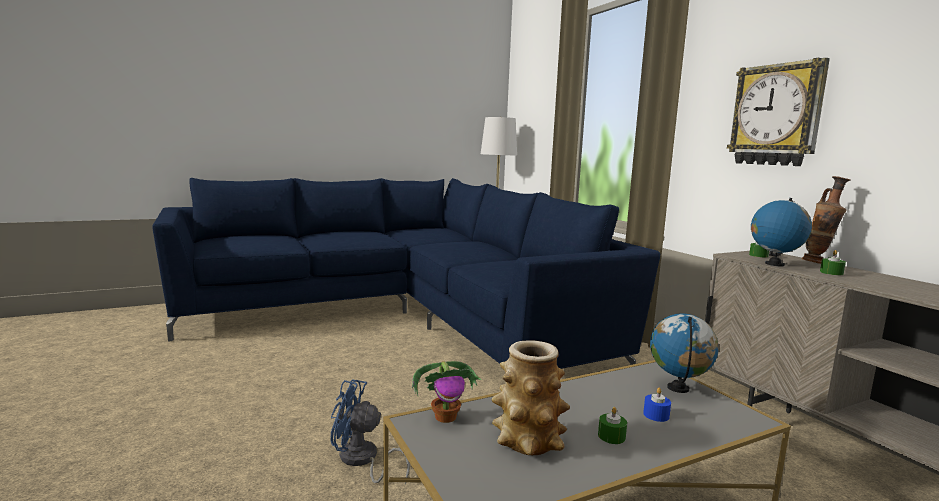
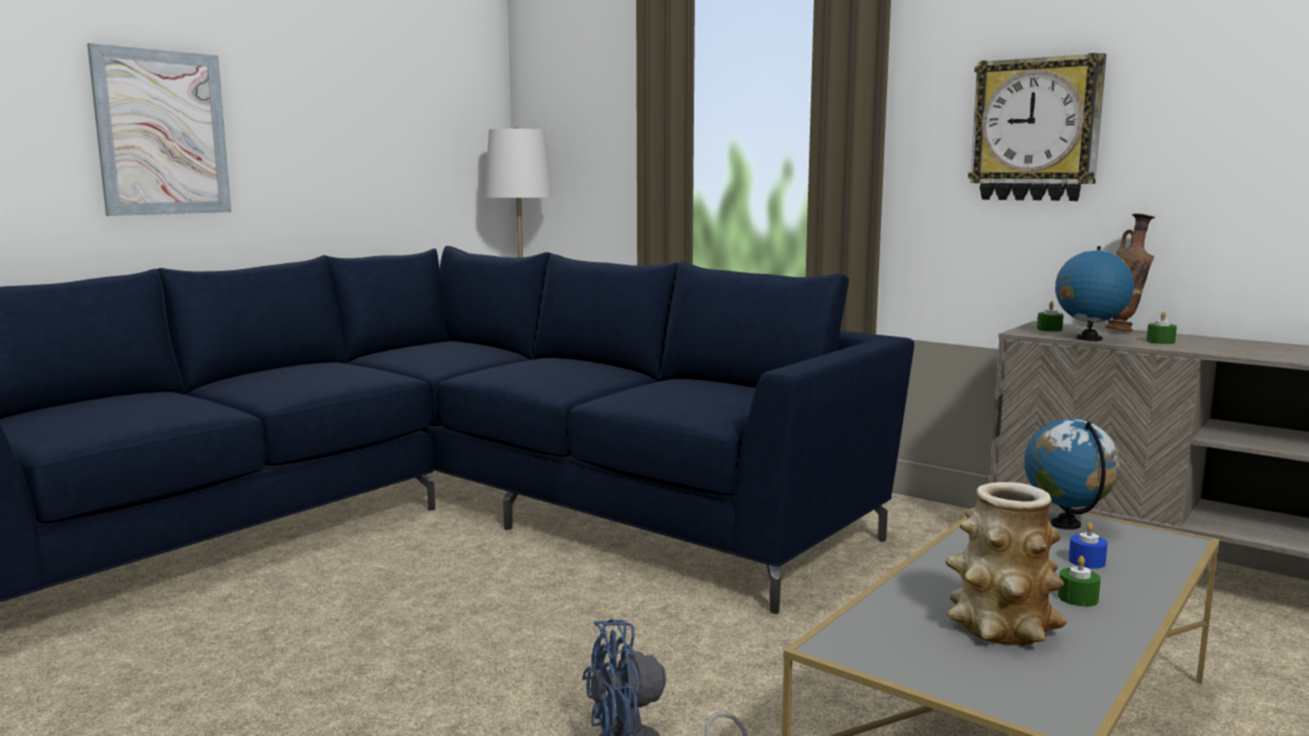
camera: 25 degrees left, 0 degrees up
(311, 115) = (162, 133): none -> picture
(446, 417) = (865, 628): potted plant -> none

